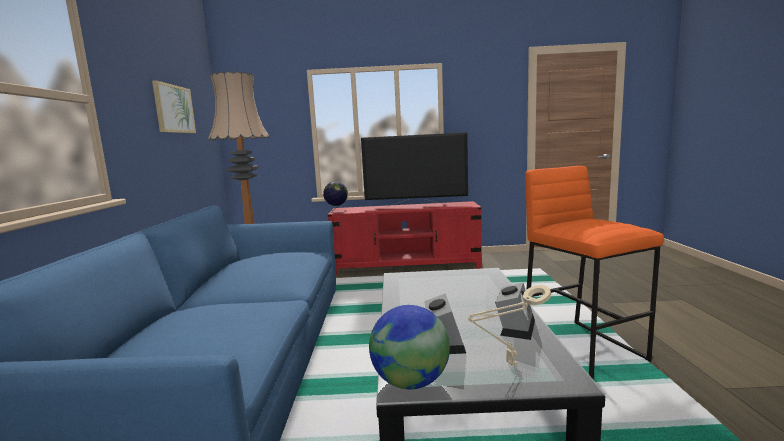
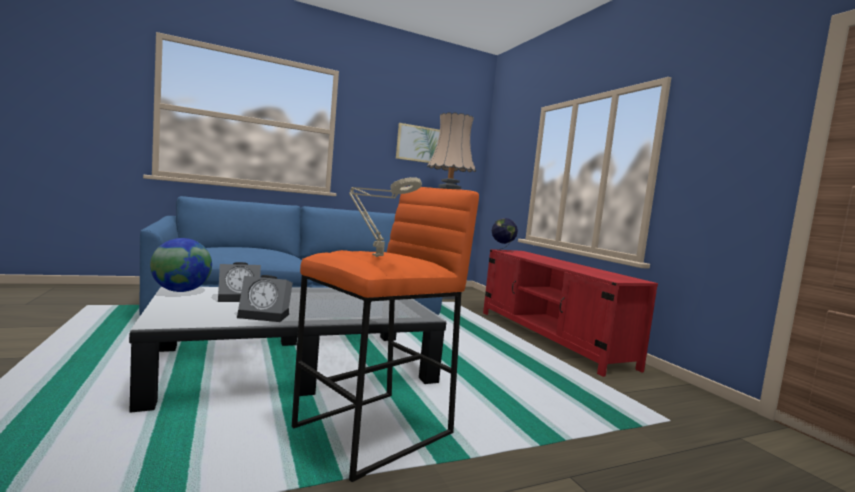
camera: 65 degrees right, 5 degrees down
(416, 205) = (576, 266): television -> none
(509, 364) = (193, 310): beige table lamp -> beige table lamp (375, 256)

